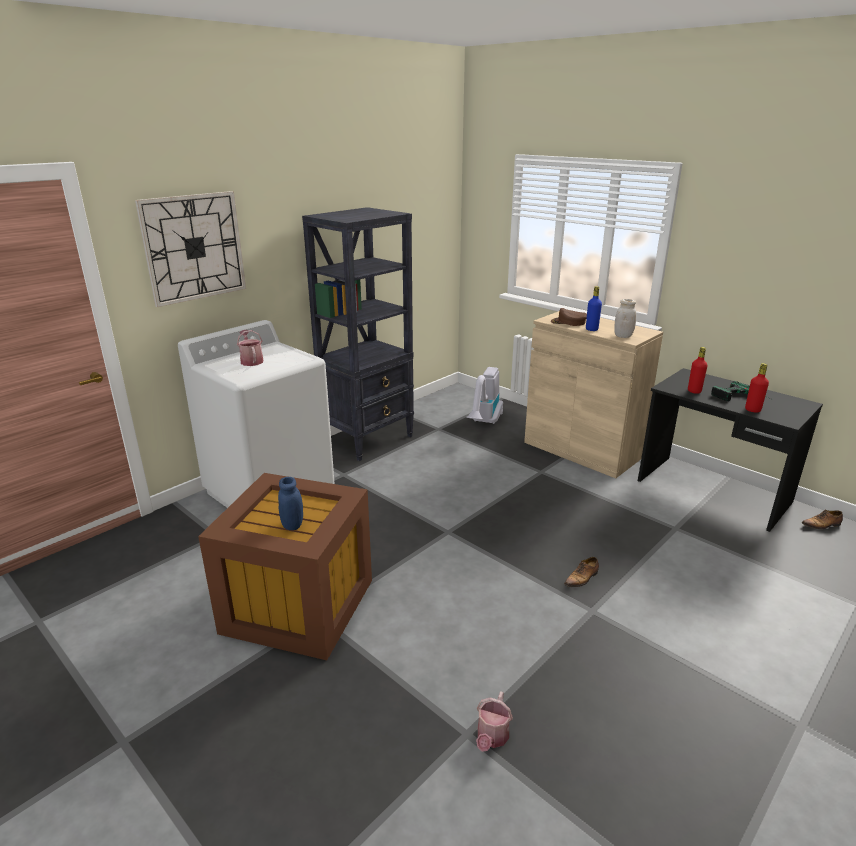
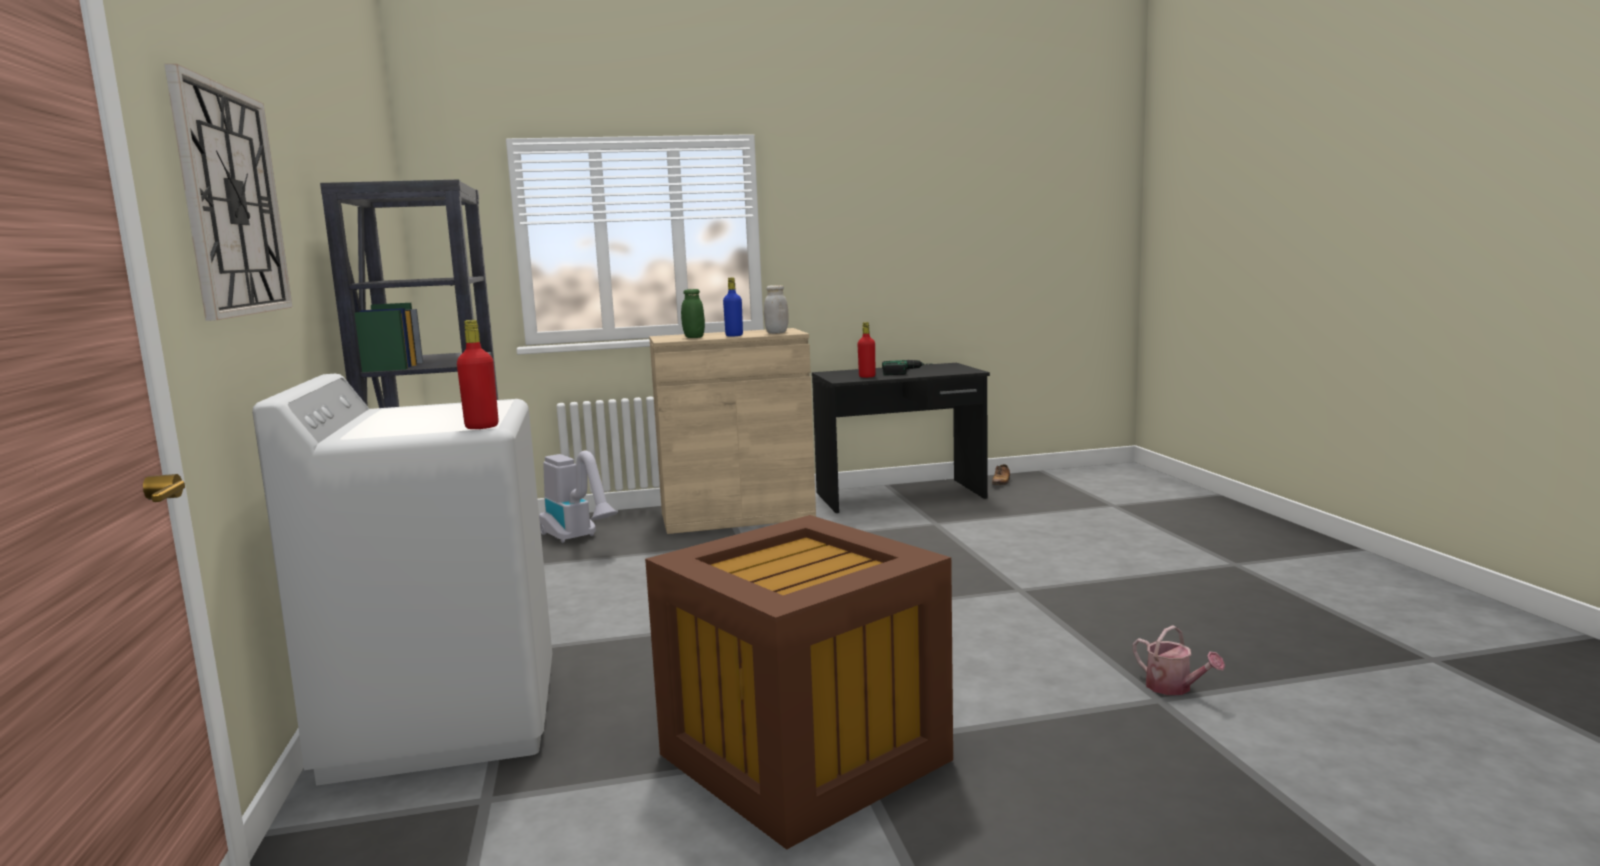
camera: 55 degrees left, 15 degrees down
(251, 360) = (416, 420): watering can -> none
(292, 525) = (825, 568): blue jar -> none
(569, 322) = (694, 337): brown cap -> green jar
(582, 578) = (963, 579): shoe -> none
(752, 410) = (934, 373): red bottle -> red bottle (482, 427)

